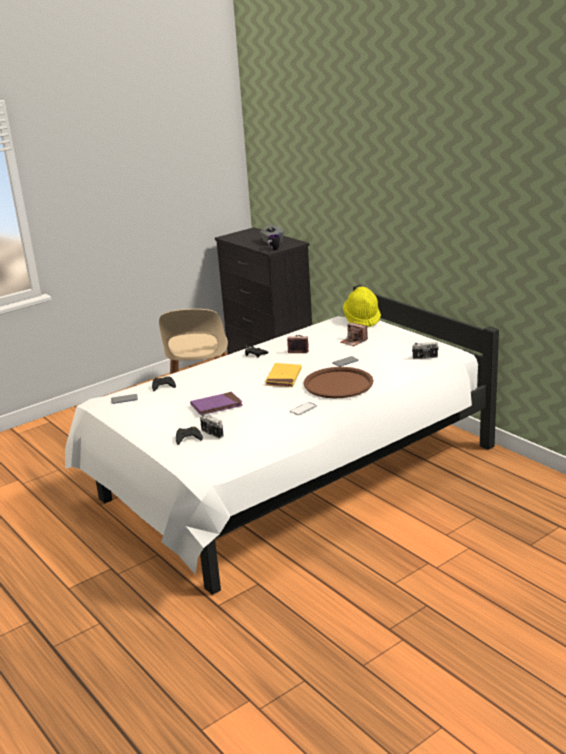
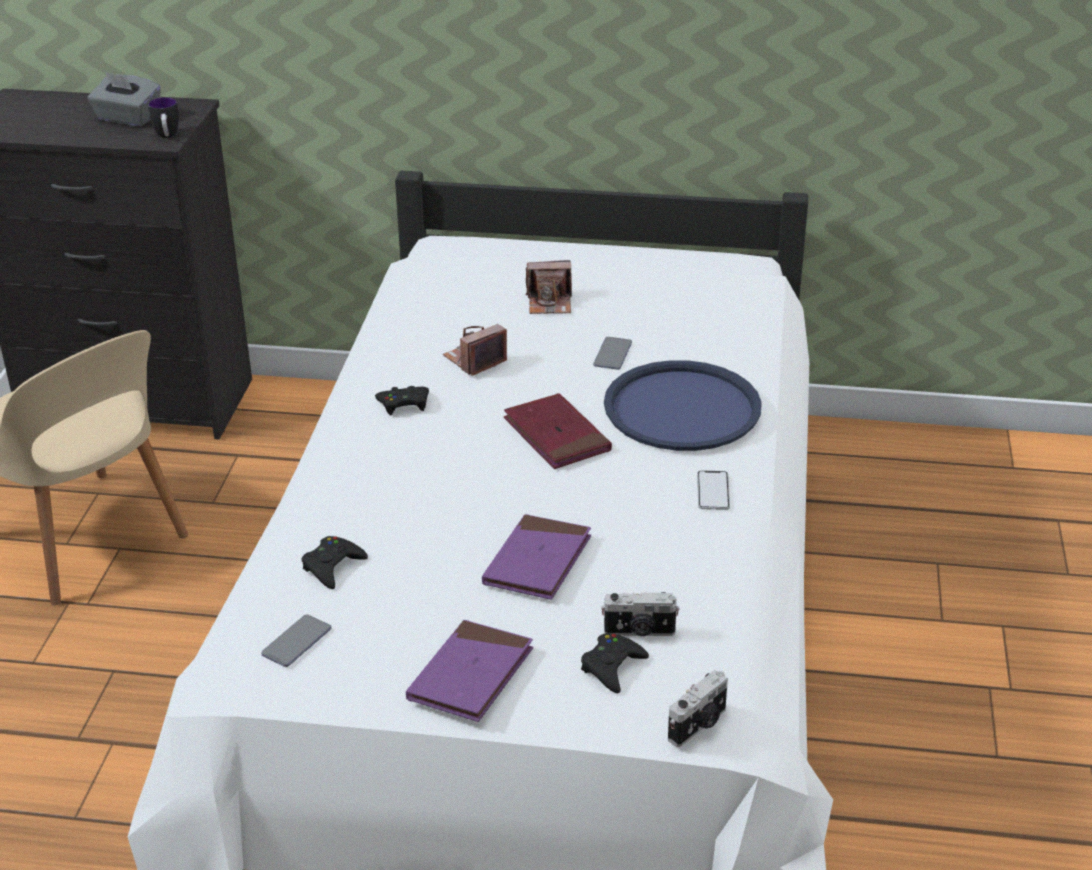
camera: 45 degrees left, 10 degrees up
(150, 424) = (471, 675): none -> purple book
(283, 377) = (556, 436): yellow book -> red book
(338, 384) = (681, 408): brown tray -> blue tray
(362, 320) = (482, 248): yellow hat -> none
(425, 357) = (730, 292): camera -> camera (699, 725)

